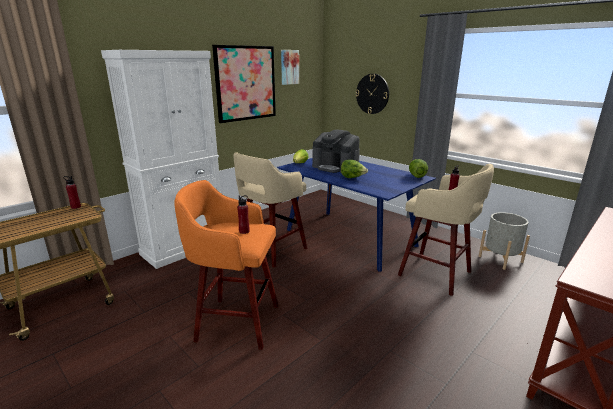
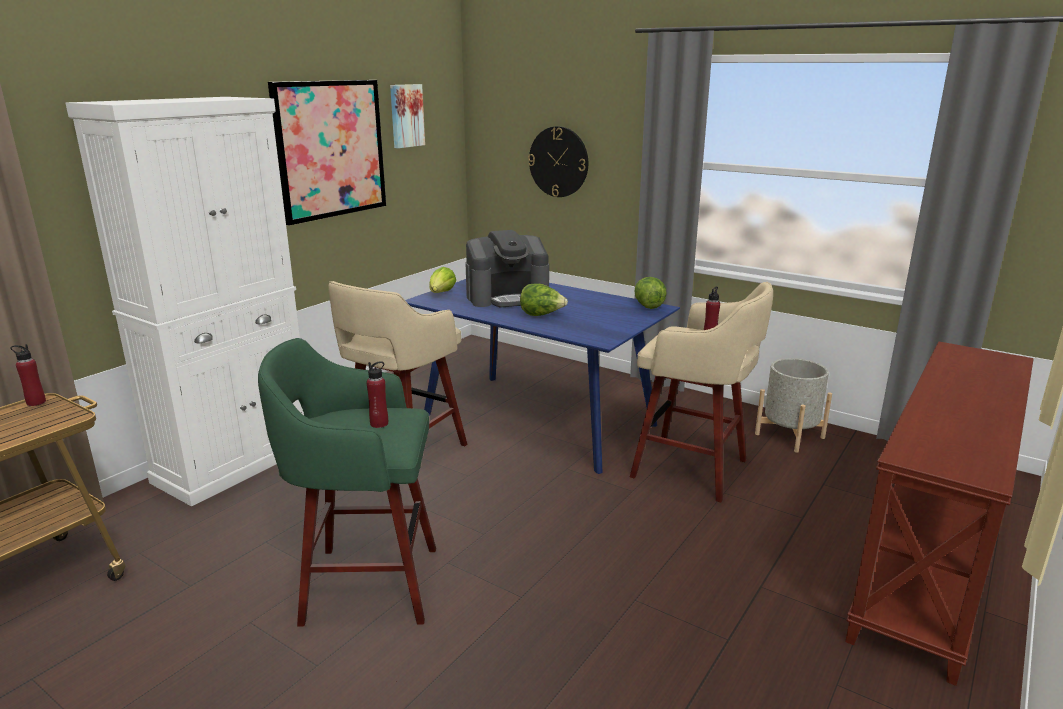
camera: 10 degrees left, 0 degrees up
(235, 322) = (366, 584): orange stool -> green stool
(335, 167) = (507, 297): coffee machine -> coffee machine turned 45 degrees counterclockwise

